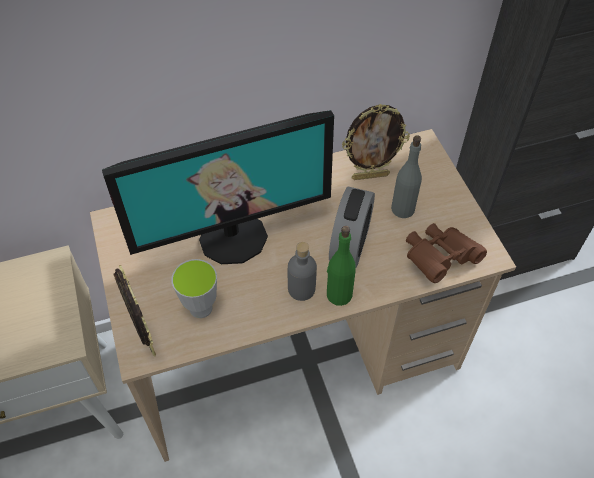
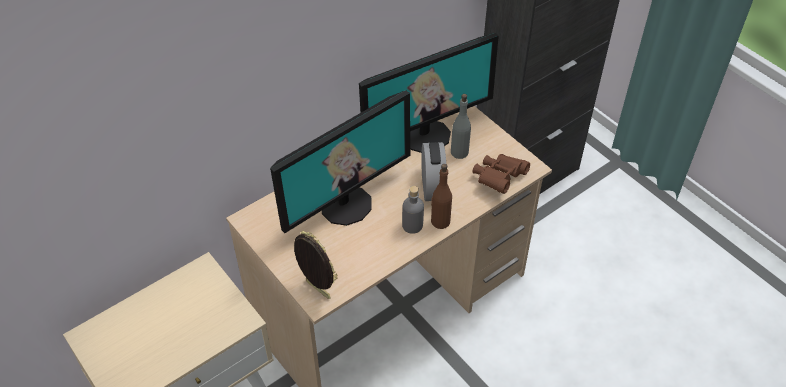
camera: 20 degrees left, 5 degrees down
(201, 308) = (346, 258): cup -> none
(339, 294) = (440, 221): green bottle -> brown bottle
(370, 176) = (426, 135): picture frame -> monitor

